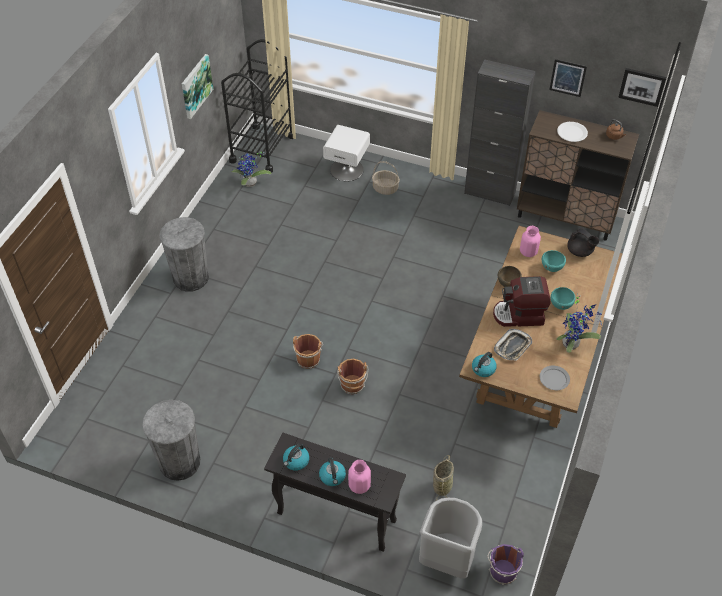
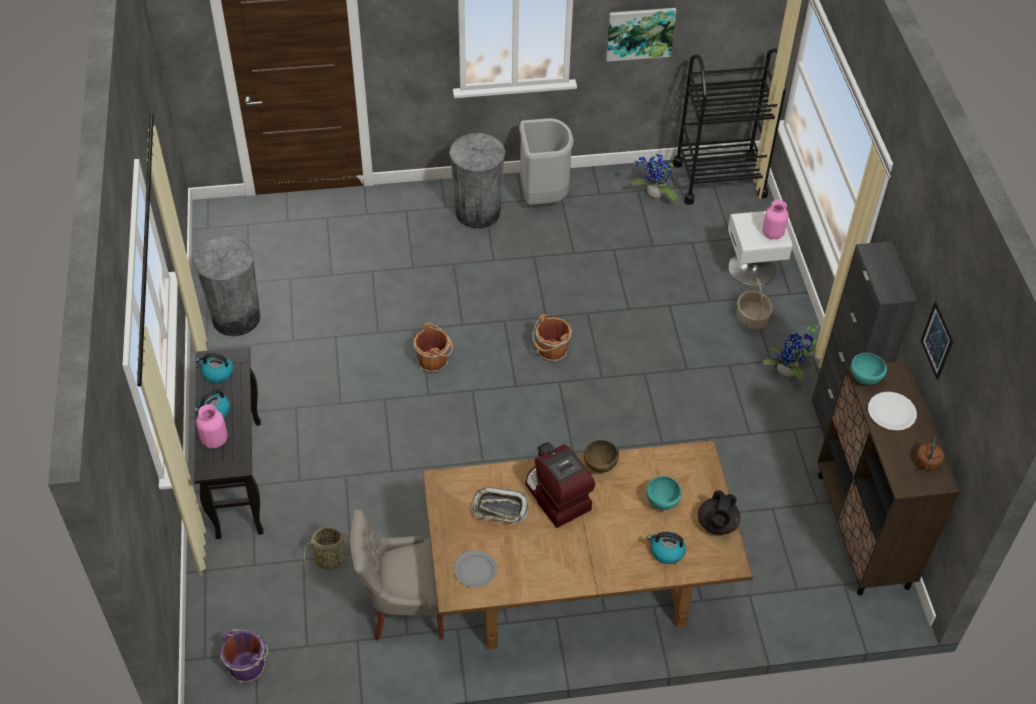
camera: 60 degrees right, 0 degrees up
(352, 386) = (422, 417): brown bucket -> brown bucket (551, 352)
(447, 560) = (235, 605): grey trash can -> grey trash can (543, 197)
(483, 369) = (444, 491): kettle -> kettle (666, 552)
(503, 459) = (405, 608): none -> grey chair
(528, 252) = (673, 467): pink vase -> pink vase (772, 233)
(560, 306) = (603, 535): turquoise bowl -> turquoise bowl (865, 379)
(572, 343) = (546, 570): potted plant -> potted plant (788, 373)
(642, 86) = (981, 423): picture -> none

